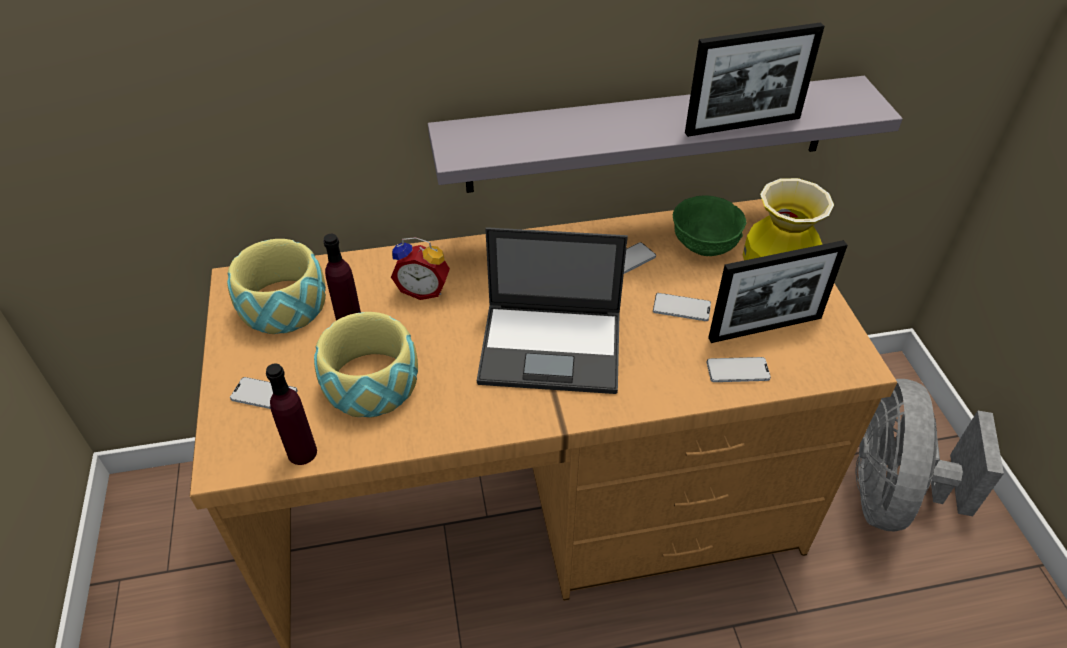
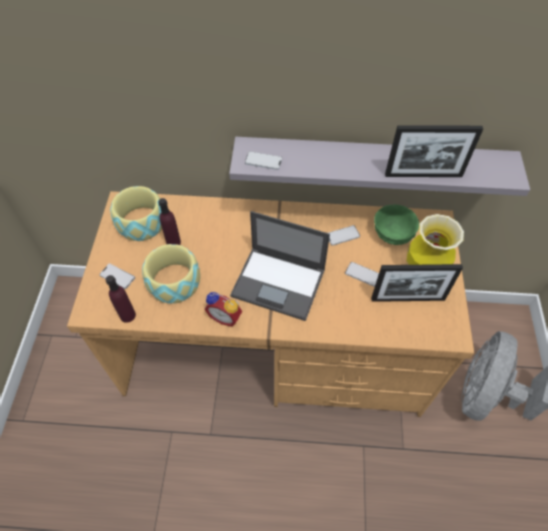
camera: 15 degrees right, 10 degrees up
(424, 289) = (219, 229): alarm clock -> alarm clock (225, 316)
(737, 371) = (380, 323): phone -> phone (263, 161)

